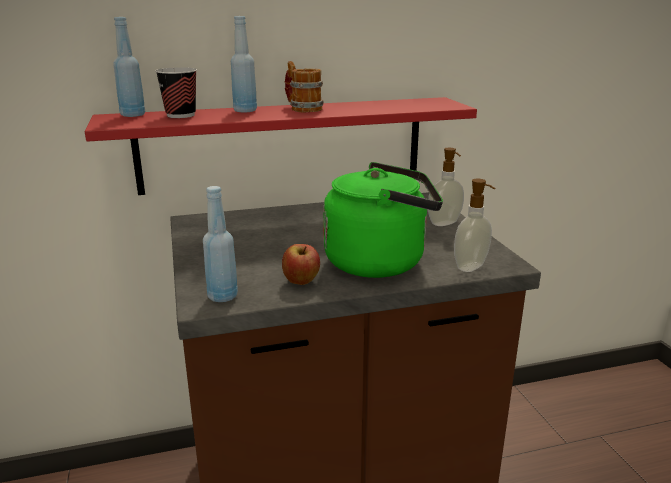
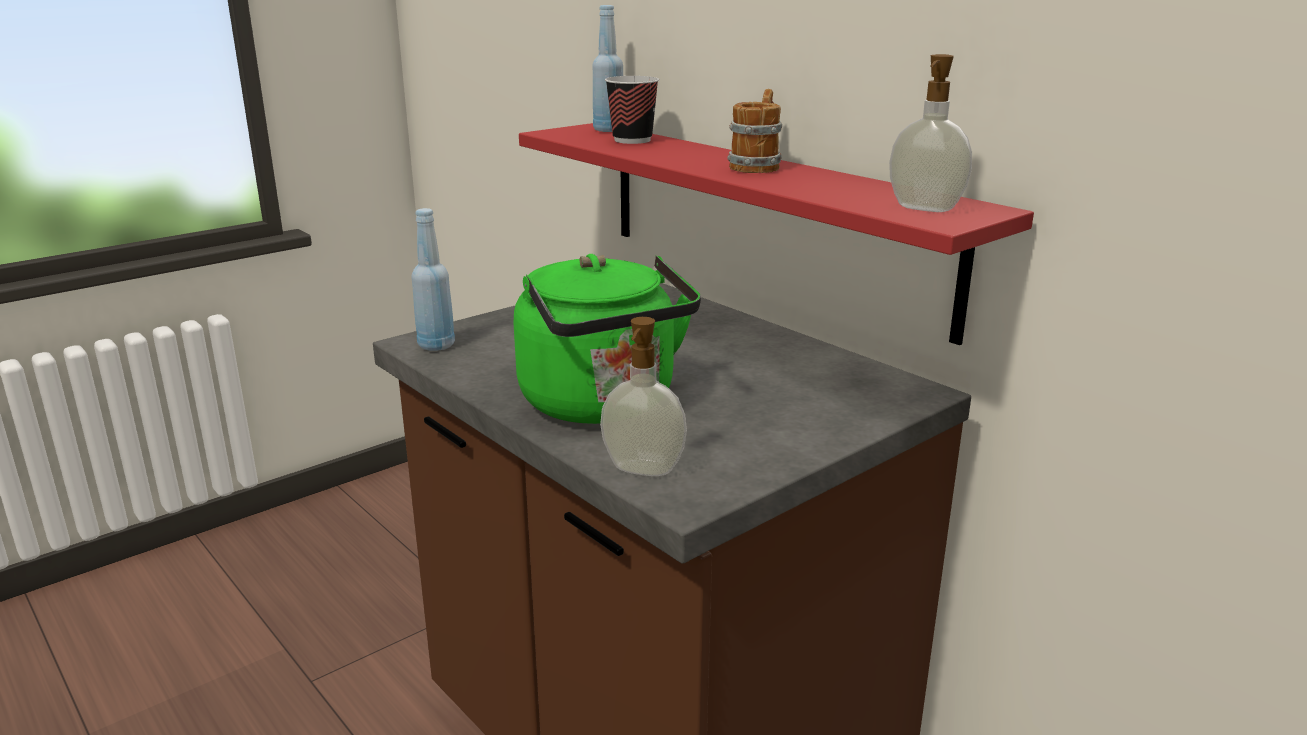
camera: 65 degrees right, 0 degrees up
(245, 111) = (698, 152): blue bottle -> none
(301, 282) = (500, 373): apple -> none
(445, 223) = (814, 426): soap dispenser -> soap dispenser (924, 209)

